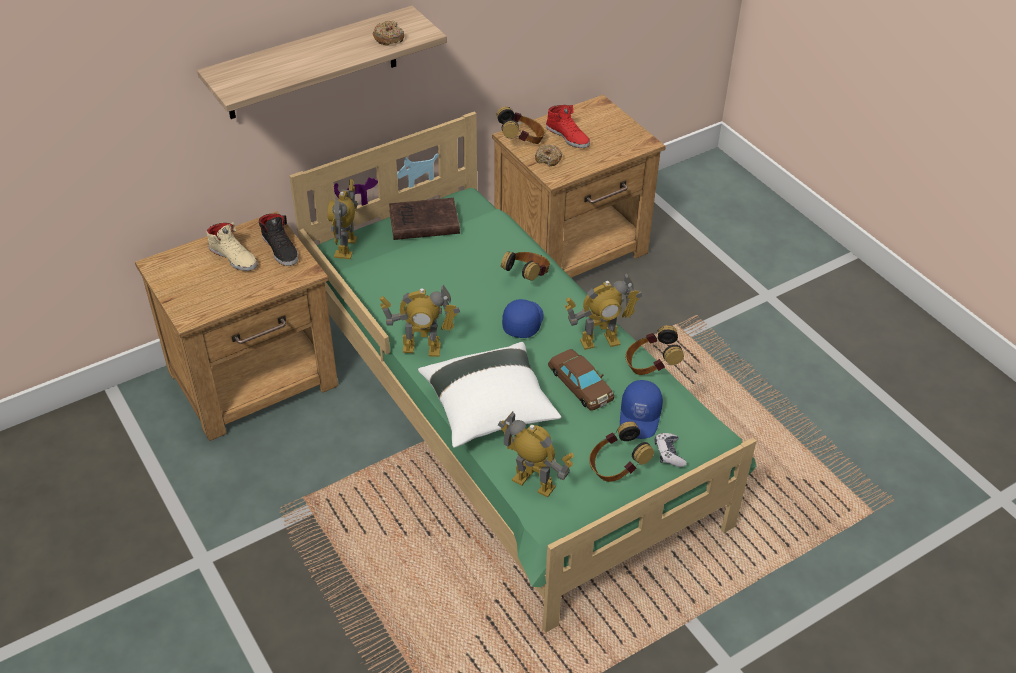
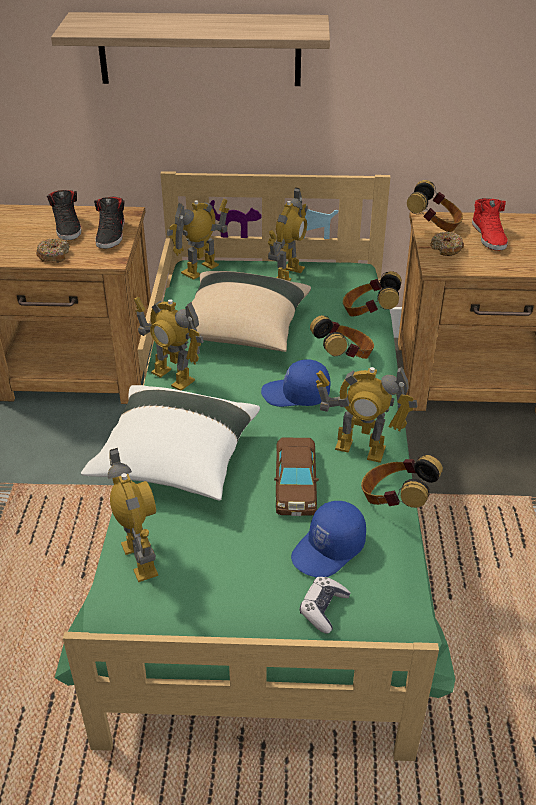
camera: 35 degrees right, 5 degrees down
(234, 257) = (68, 227): beige shoe -> black shoe
(388, 38) = (268, 29): donut -> donut (54, 255)
(422, 223) = (288, 274): brown book -> toy robot
(434, 287) = (242, 330): none -> beige pillow
(522, 322) = (295, 395): blue cap -> blue cap turned 135 degrees counterclockwise
(616, 467) = (246, 591): headphones -> headphones (369, 313)

